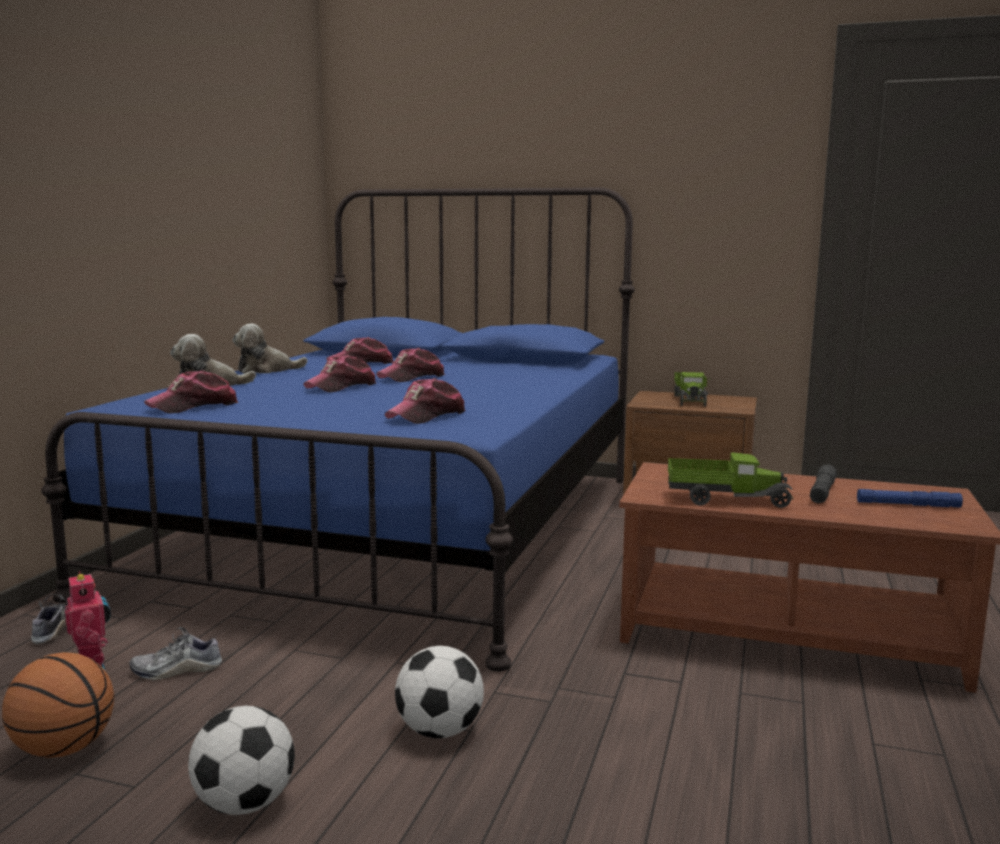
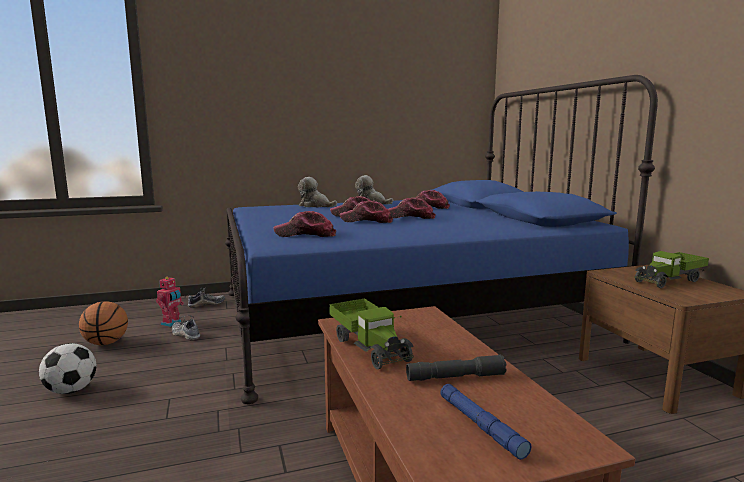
camera: 55 degrees right, 0 degrees up
(194, 406) = (266, 212): cap -> cap (367, 221)
(439, 731) = (161, 410): football -> none

